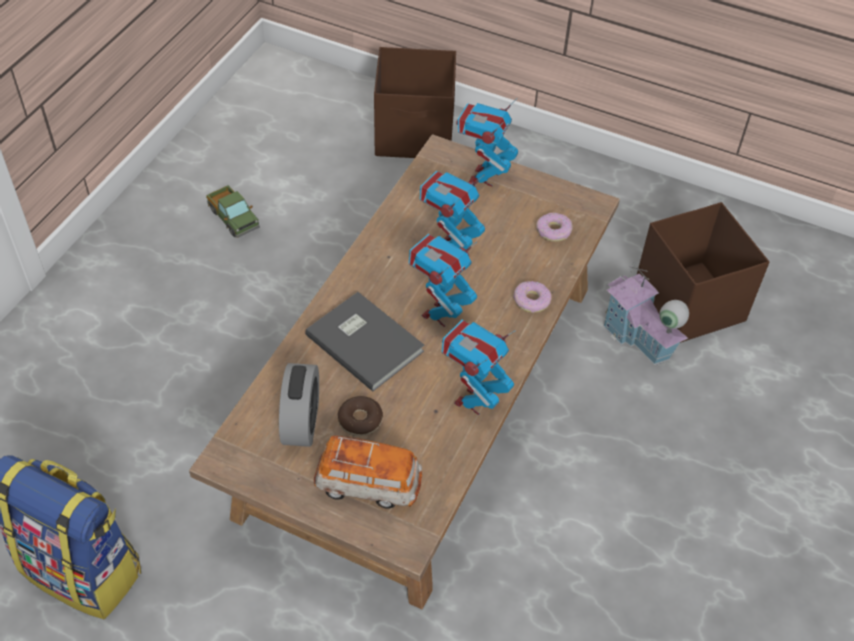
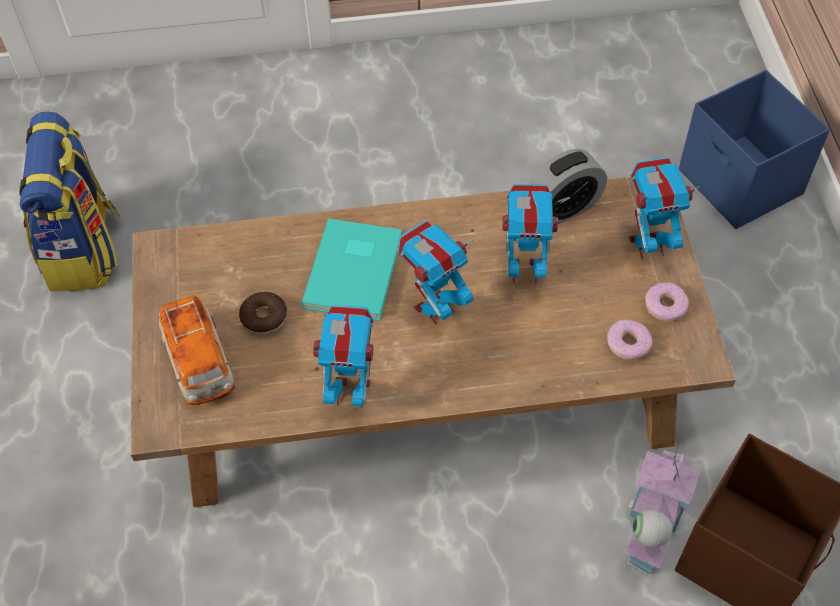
camera: 60 degrees right, 5 degrees up
(233, 218) = (501, 119): toy truck -> none
(301, 422) = (232, 277): alarm clock -> alarm clock (562, 208)
(365, 341) = (356, 270): grey book -> turquoise book
(415, 135) = (740, 184): brown storage box -> blue storage box
(440, 313) = (435, 308): toy robot -> toy robot turned 45 degrees counterclockwise
(531, 301) = (514, 374): donut -> donut (665, 306)

